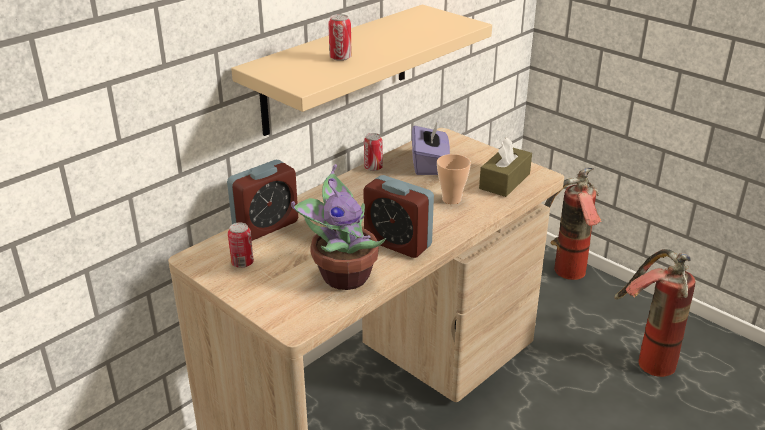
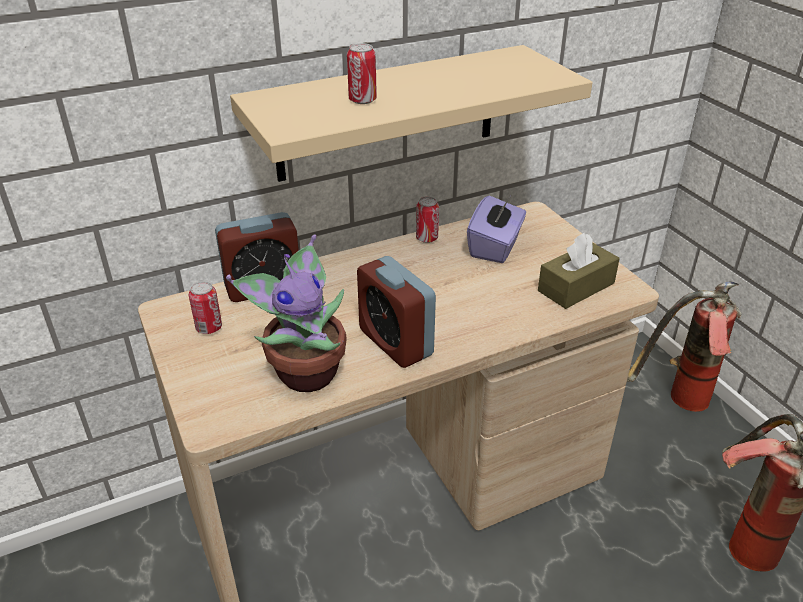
camera: 20 degrees right, 5 degrees up
(451, 199) = (495, 298): cup -> none

